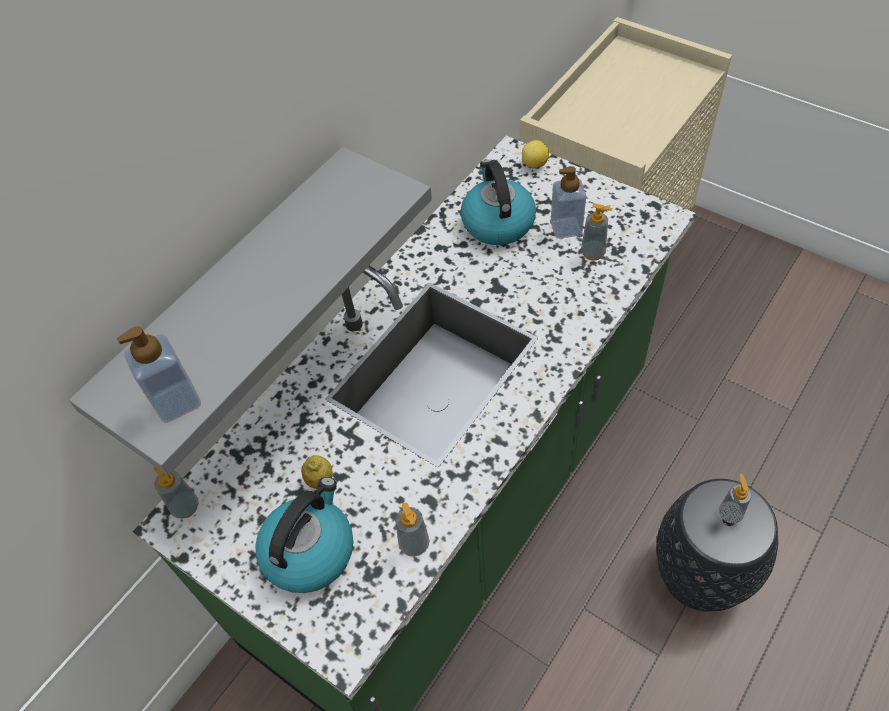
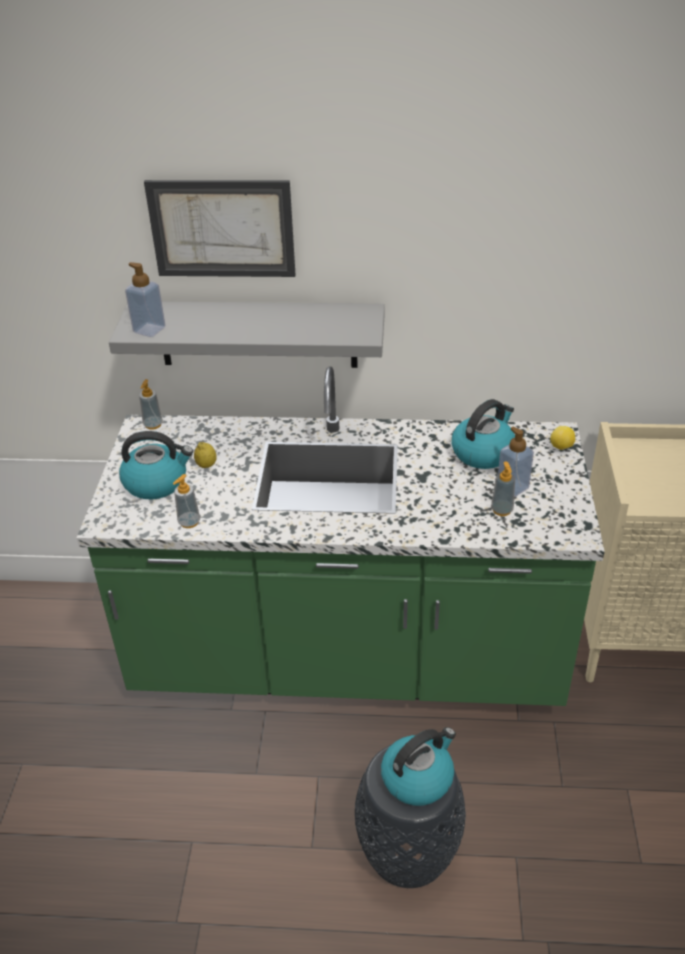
camera: 55 degrees right, 15 degrees down
(151, 195) = (222, 228): none -> picture
(730, 514) = (418, 778): soap dispenser -> kettle

